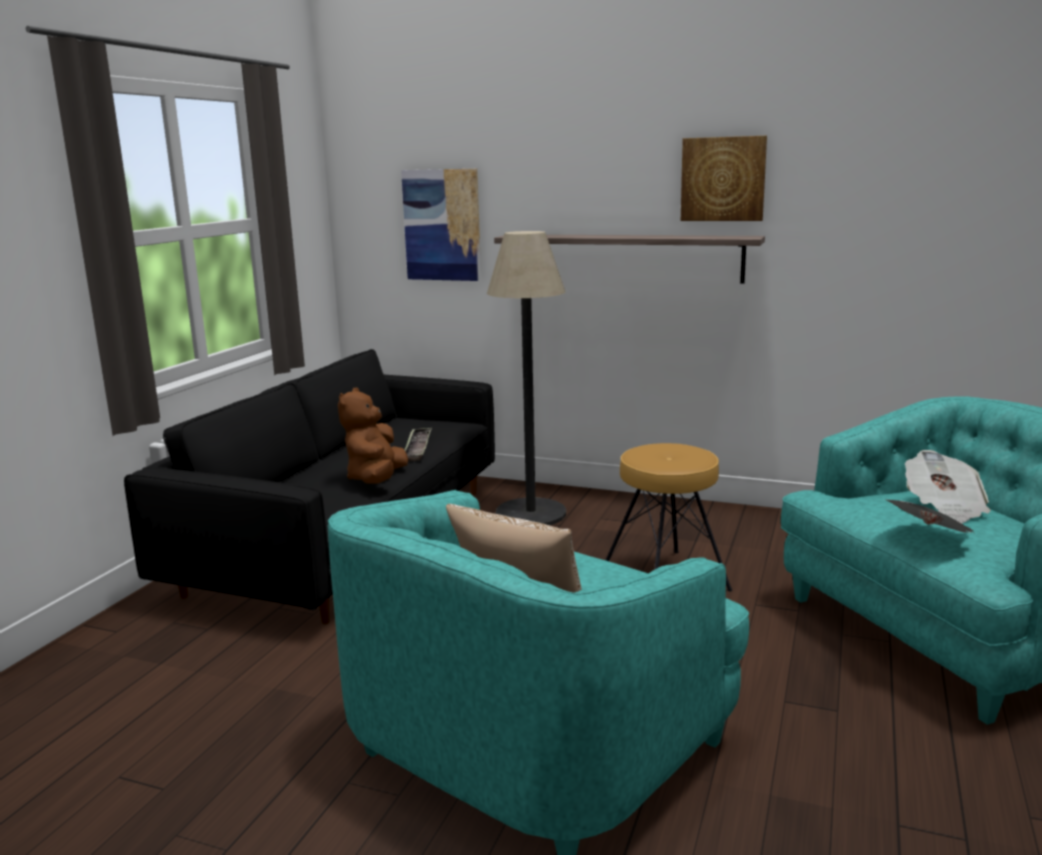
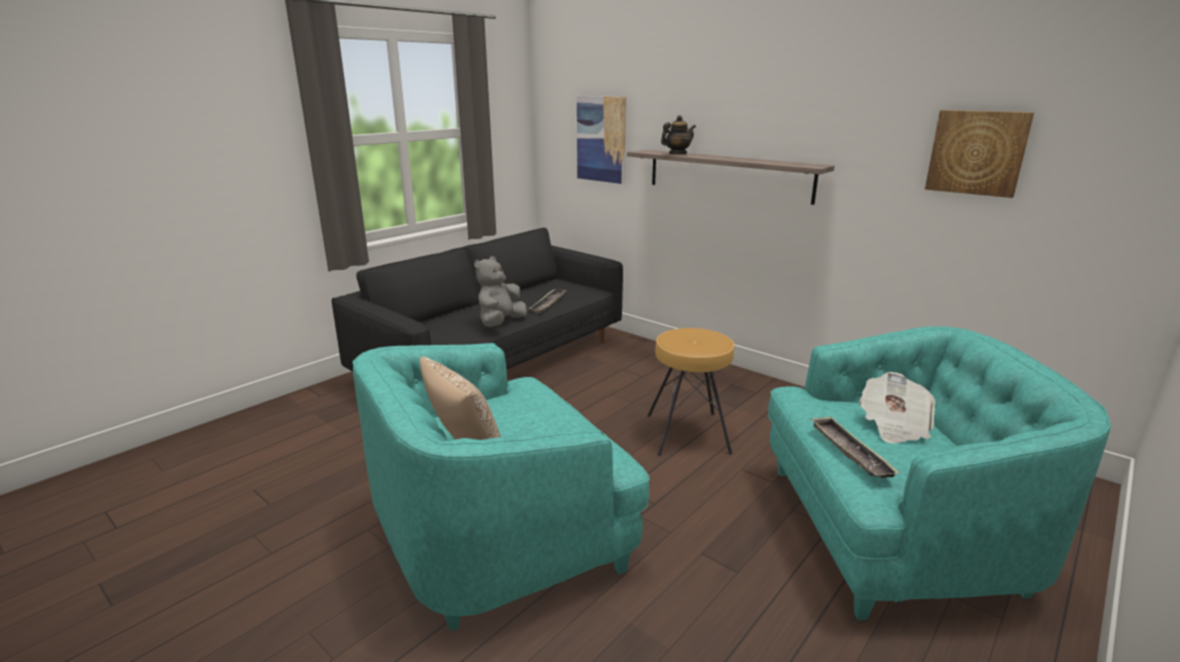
camera: 20 degrees right, 5 degrees up
(376, 479) = (500, 323): brown plush toy -> grey plush toy
(531, 513) = (629, 363): floor lamp -> none
(563, 236) = (677, 154): none -> teapot
(723, 179) = (804, 114): picture -> picture (977, 152)
(929, 539) = (850, 451): newspaper -> tray

